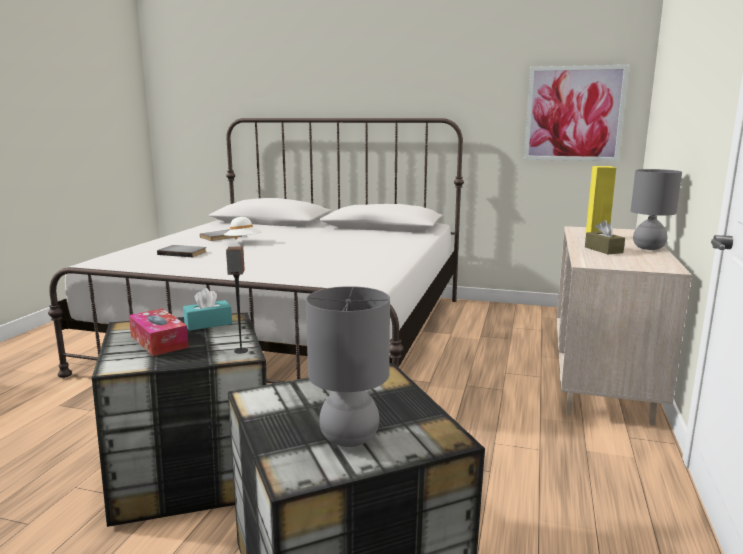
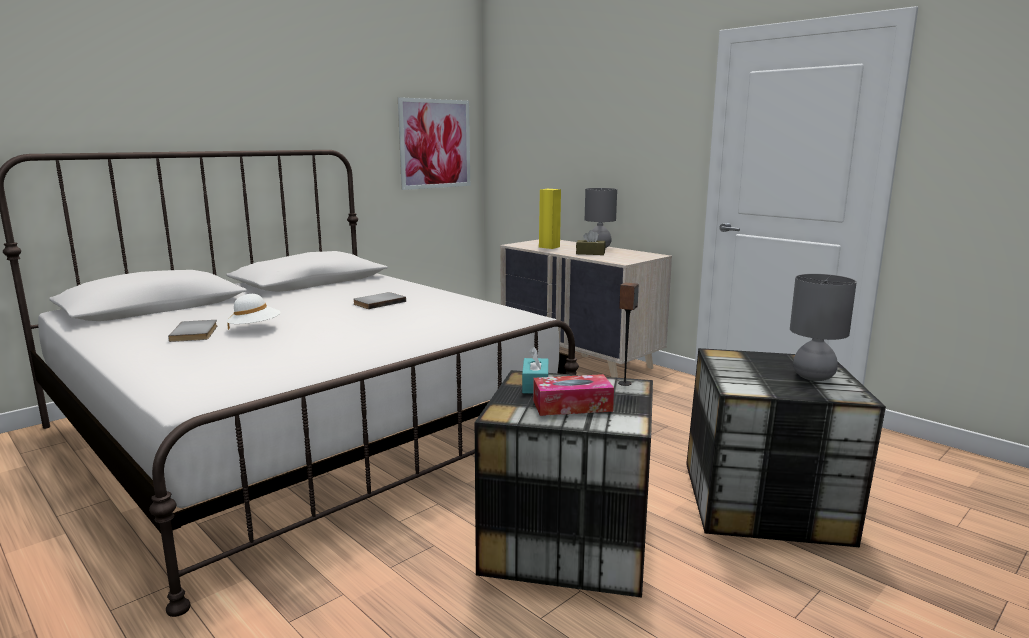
camera: 60 degrees left, 0 degrees up
(183, 253) = (248, 356): grey book -> grey book (378, 302)

